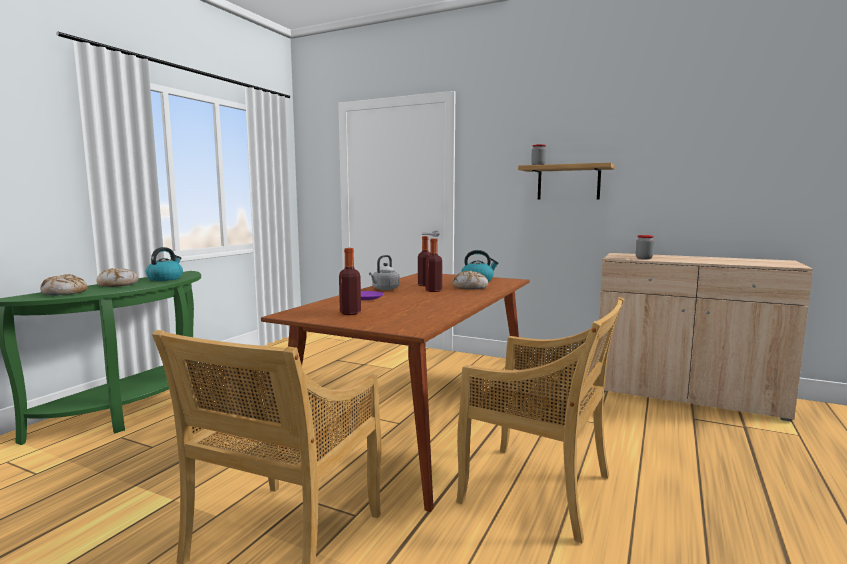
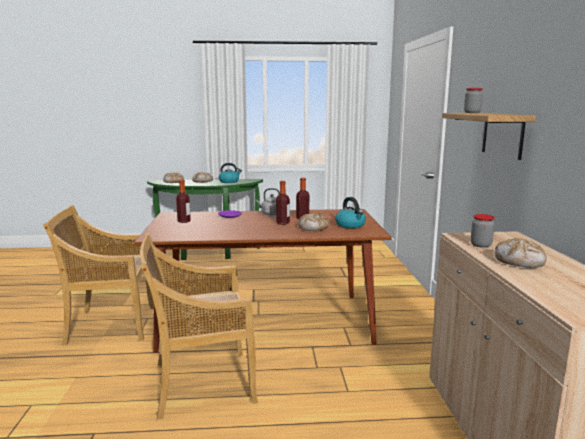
camera: 60 degrees right, 5 degrees up
(539, 490) = (201, 383): beige chair -> beige chair turned 75 degrees clockwise
(687, 259) = (519, 261): none -> bread

